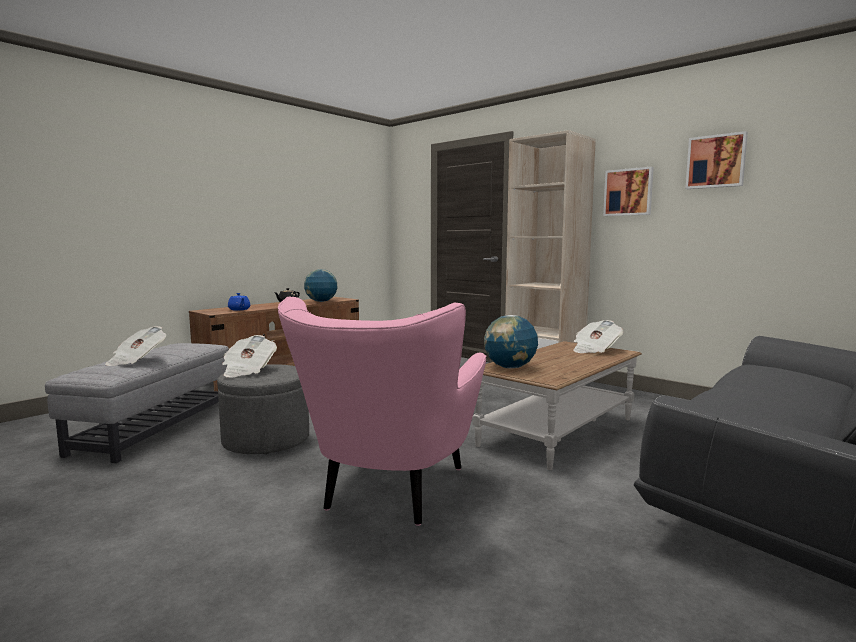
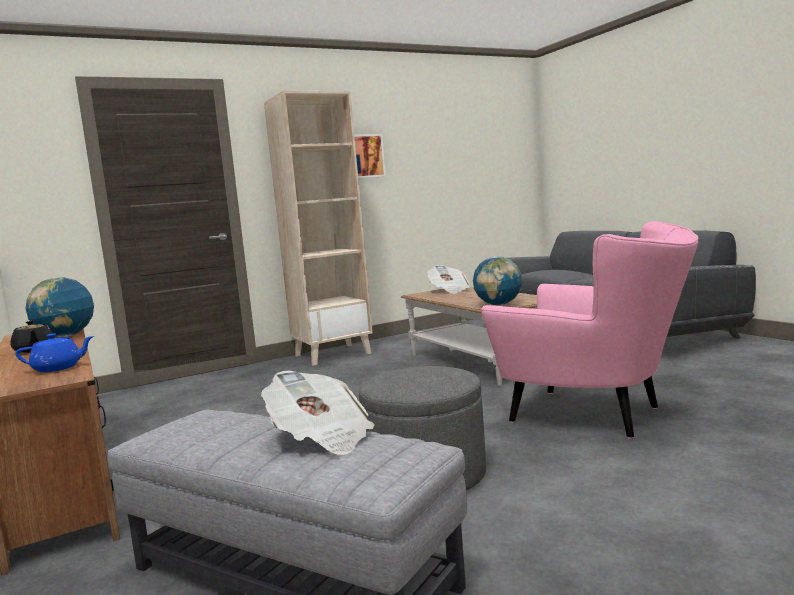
camera: 70 degrees left, 0 degrees up
(248, 371) = (412, 384): newspaper -> none
(716, 161) = (423, 133): picture -> none

